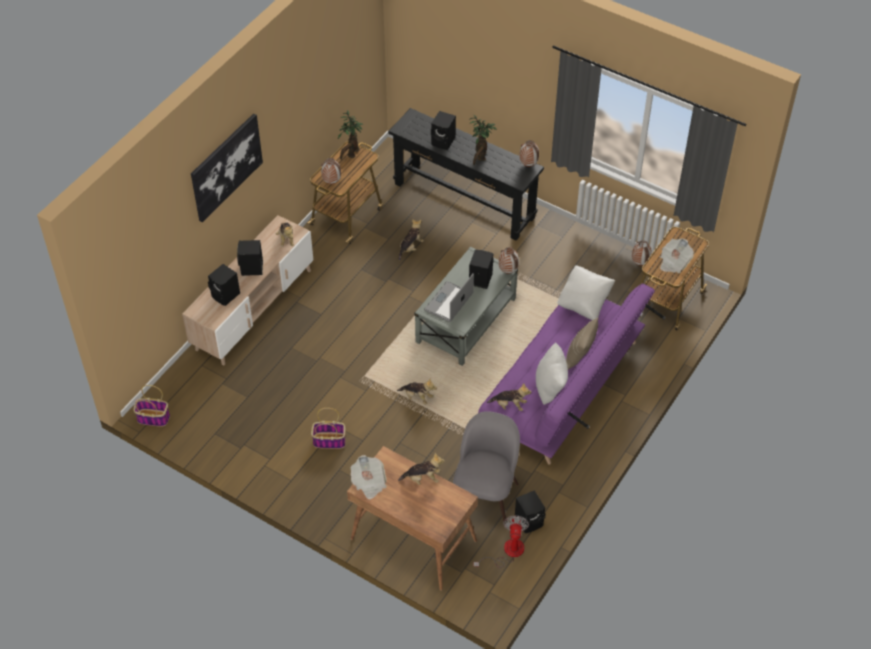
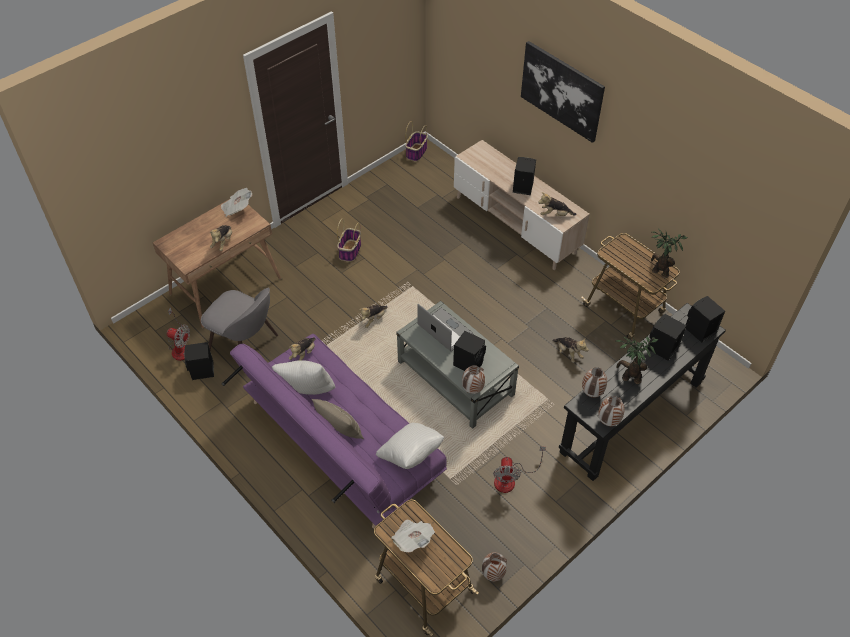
camera: 105 degrees right, 0 degrees up
(226, 296) = (494, 167): black speaker -> black speaker (699, 330)
(331, 182) = (617, 248): vase -> vase (591, 393)
(553, 266) = (511, 479): none -> fan

